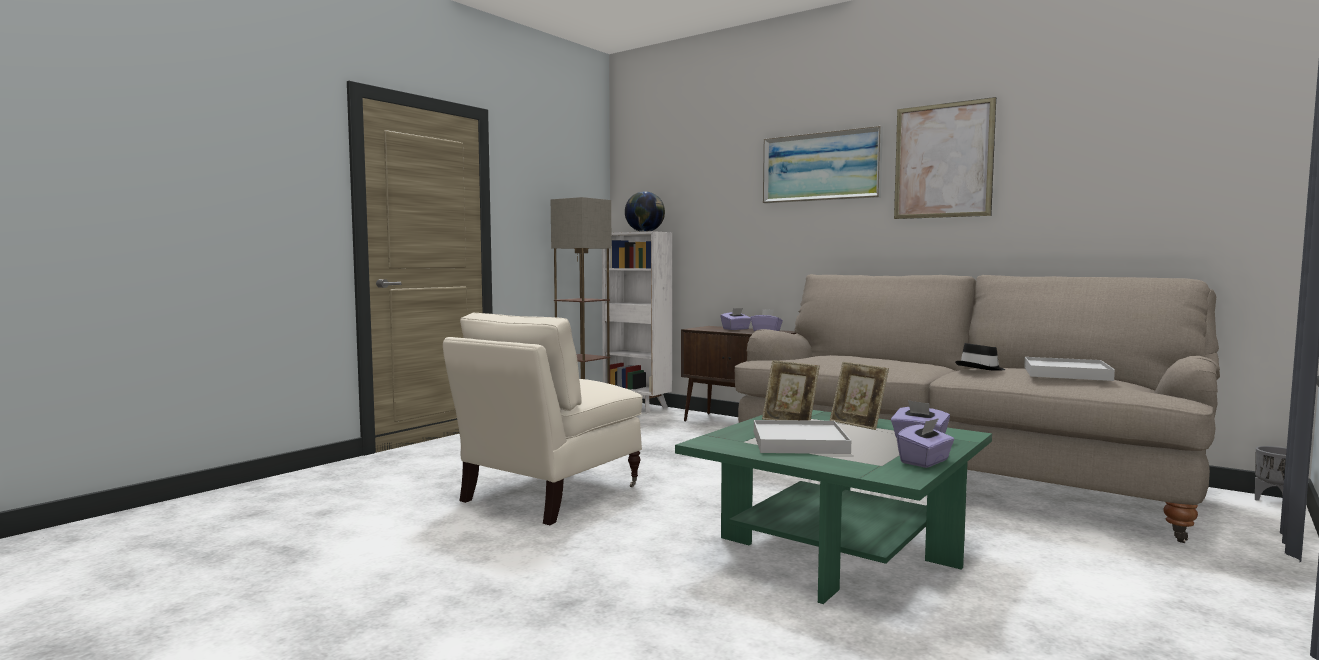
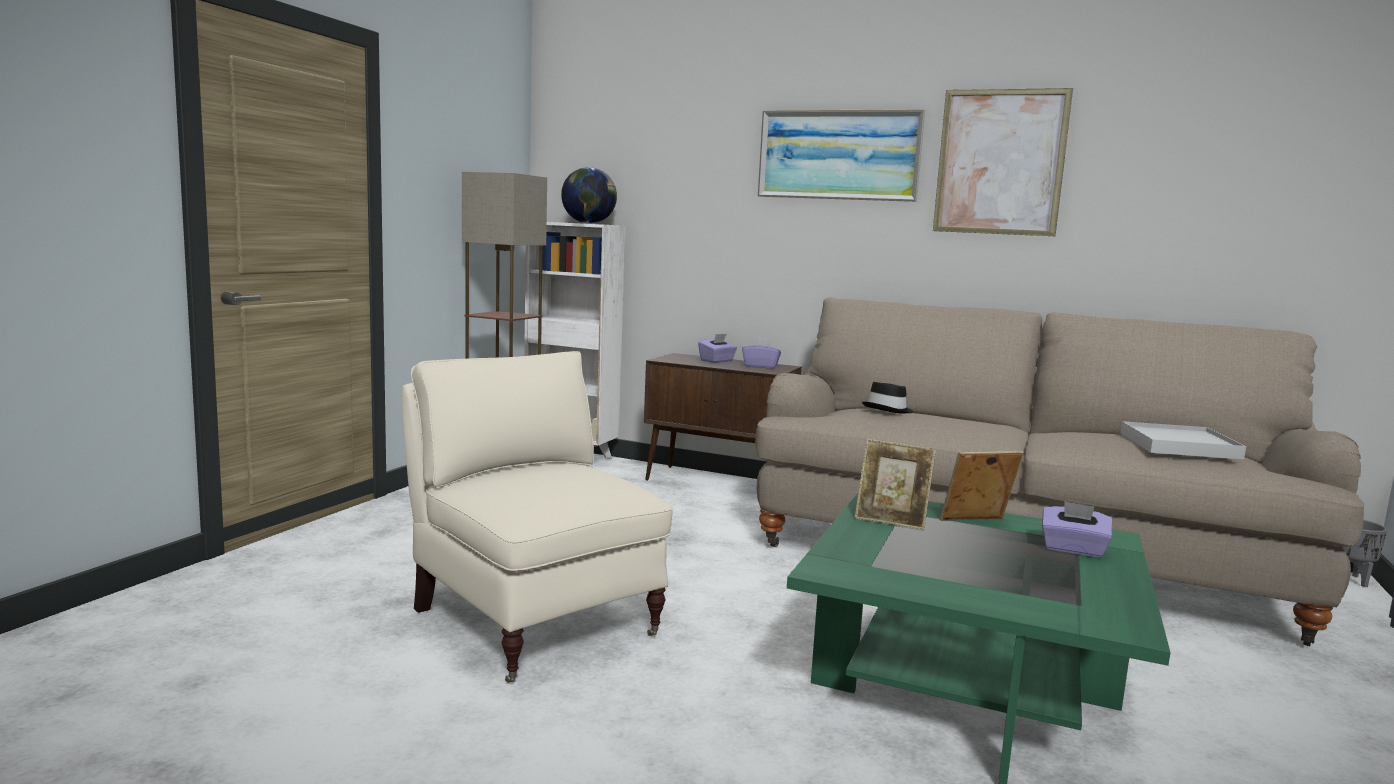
camera: 15 degrees left, 5 degrees up
(548, 494) = (533, 620): beige armchair -> beige armchair turned 120 degrees clockwise
(799, 442) = (941, 563): white tray -> none
(858, 424) = (976, 523): picture frame -> picture frame turned 135 degrees clockwise
(925, 461) = (1122, 594): purple tissue box -> none
(981, 369) = (1079, 437): black hat -> black hat (889, 410)

